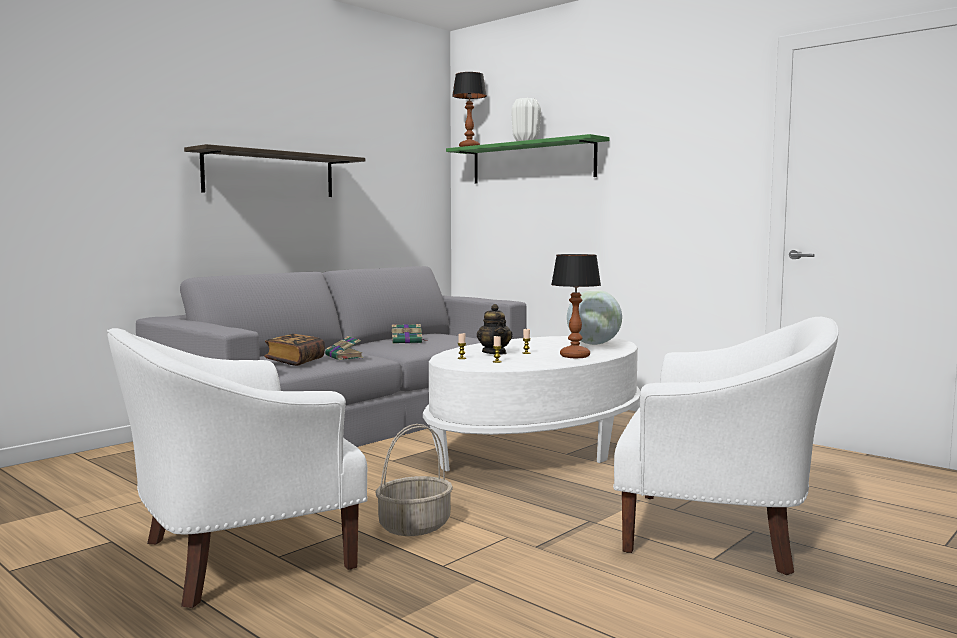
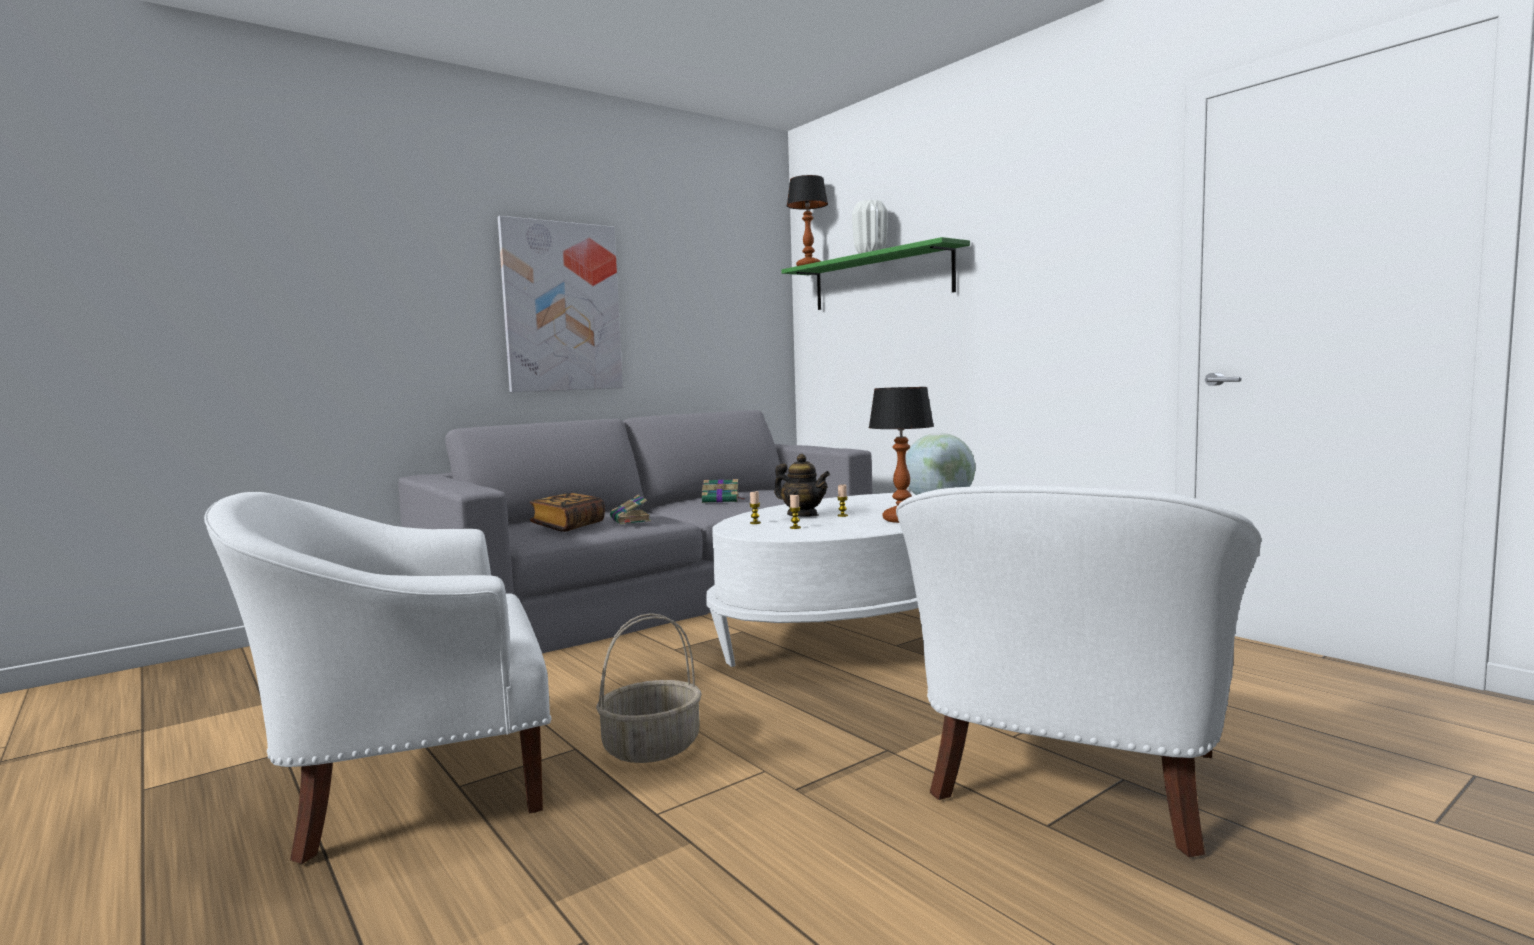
camera: 10 degrees right, 0 degrees up
(270, 174) = (561, 307): shelf -> picture
(494, 353) = (802, 515): teapot -> teapot turned 45 degrees counterclockwise
(720, 534) = (1069, 782): white armchair -> white armchair turned 90 degrees clockwise

